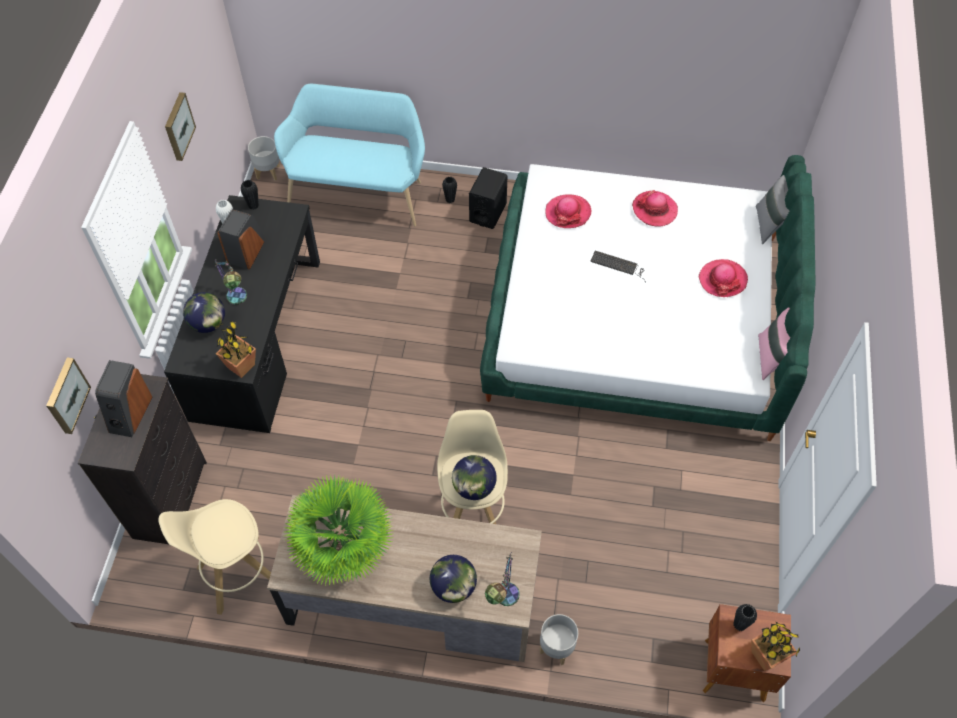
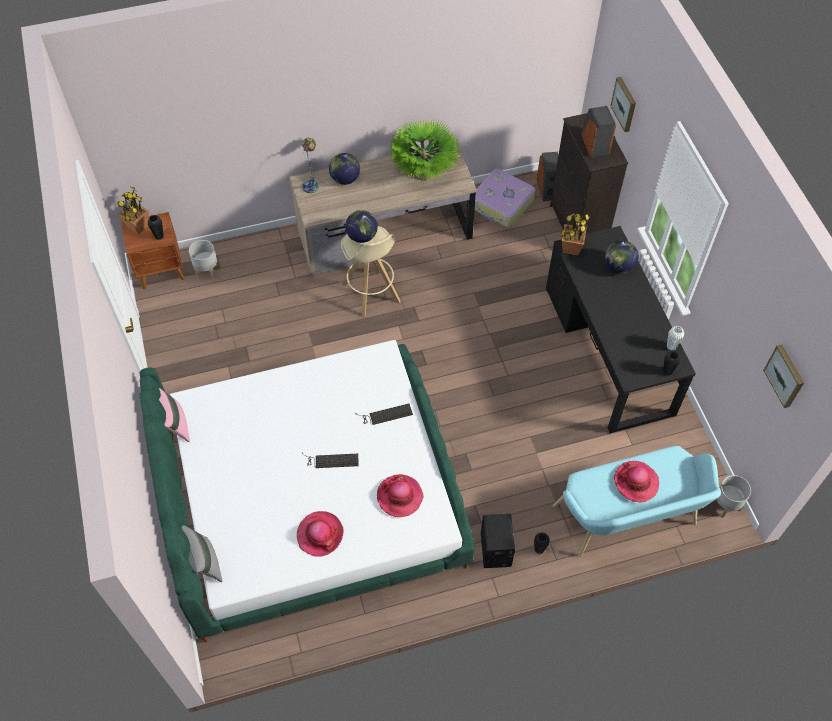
camera: 155 degrees right, 0 degrees up
(178, 126) = (736, 302): picture -> picture (785, 375)
(237, 575) = (502, 204): beige stool -> suitcase
(238, 301) = (611, 290): table lamp -> none
(247, 251) = (638, 331): speaker -> speaker (548, 189)
(546, 286) = (385, 415): none -> keyboard
(556, 647) = (280, 241): grey planter -> grey planter (207, 271)
(722, 279) = (234, 484): hat -> hat (636, 482)

